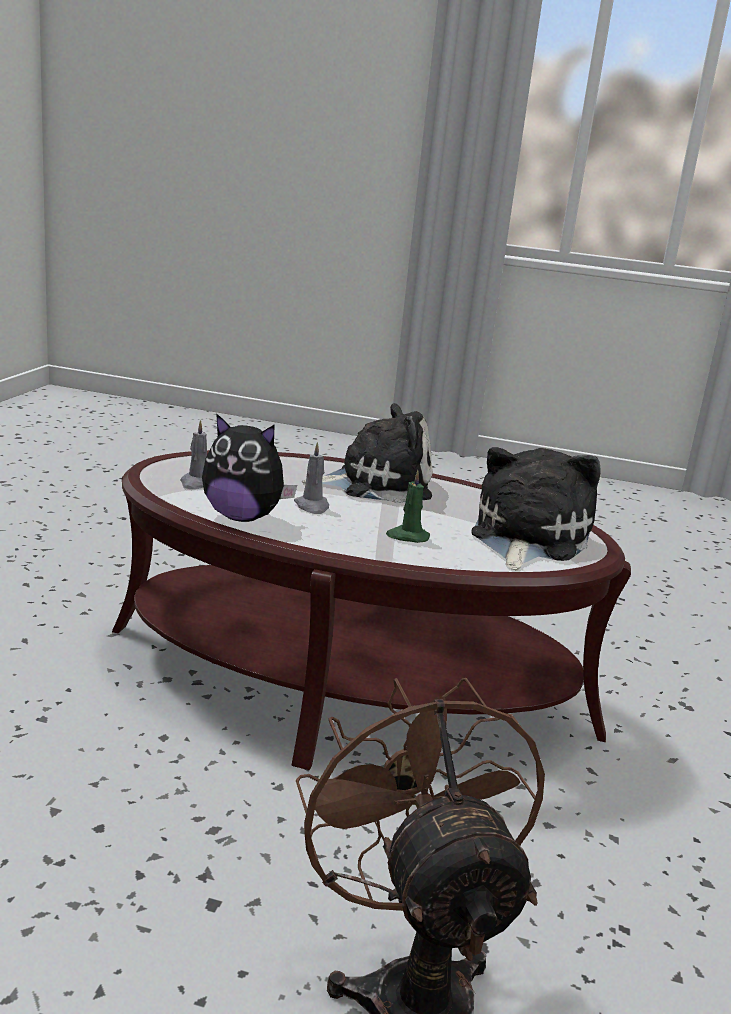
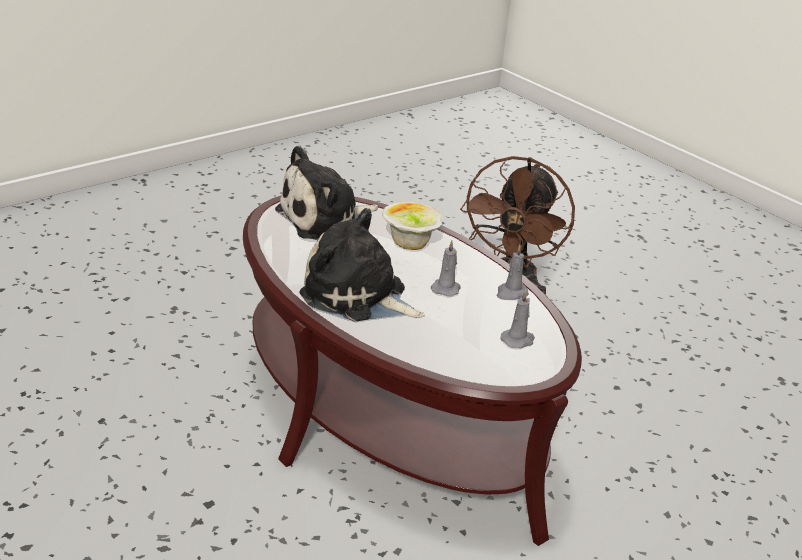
camera: 145 degrees left, 10 degrees up
(243, 517) = (511, 293): plush toy -> grey candle
(407, 536) = (409, 245): green candle -> bowl

